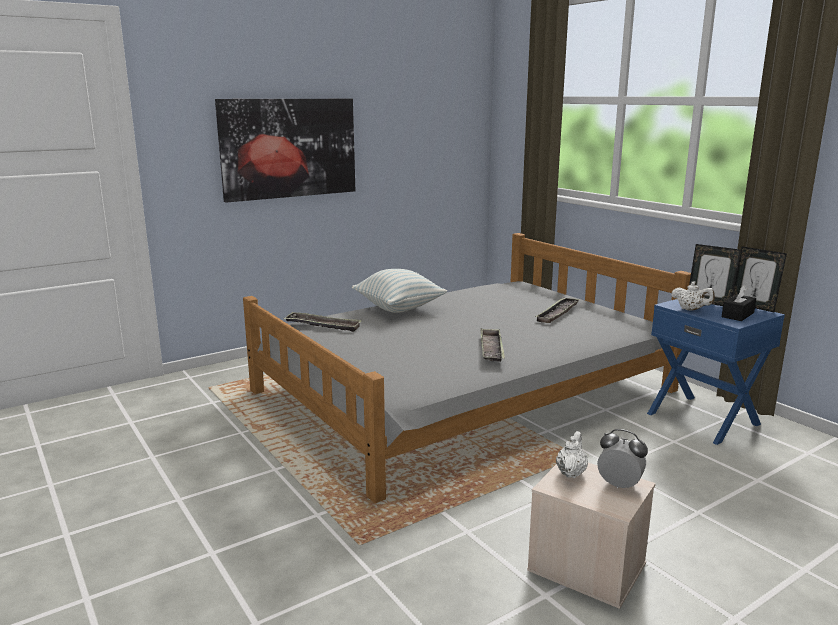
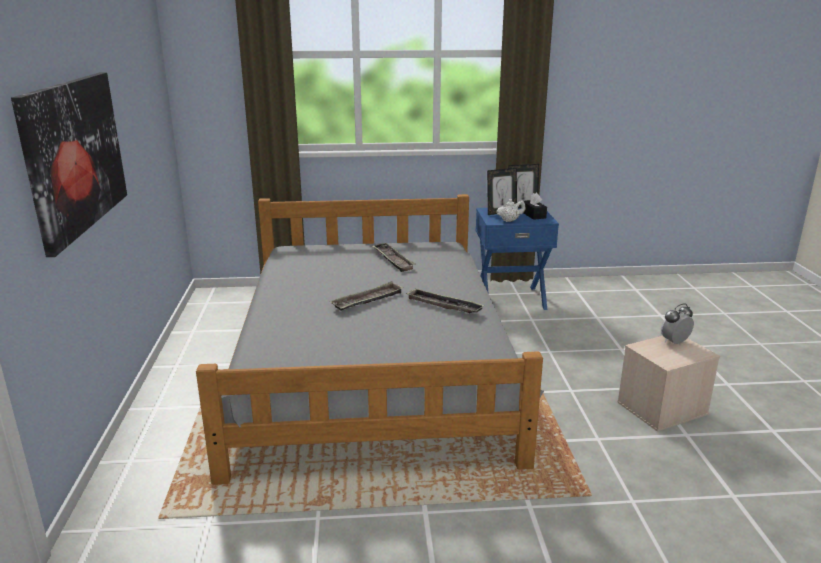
camera: 60 degrees left, 5 degrees up
(323, 325) = (280, 359): tray -> tray (368, 300)
(399, 308) = (284, 311): pillow -> none
(571, 472) = (651, 351): white teapot -> none

